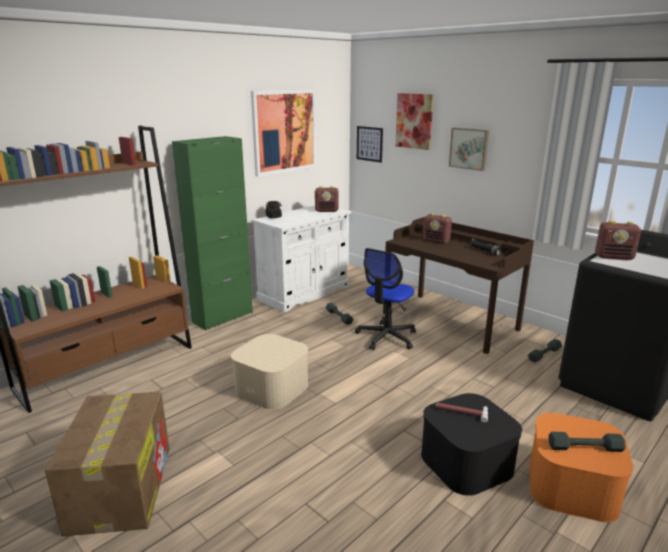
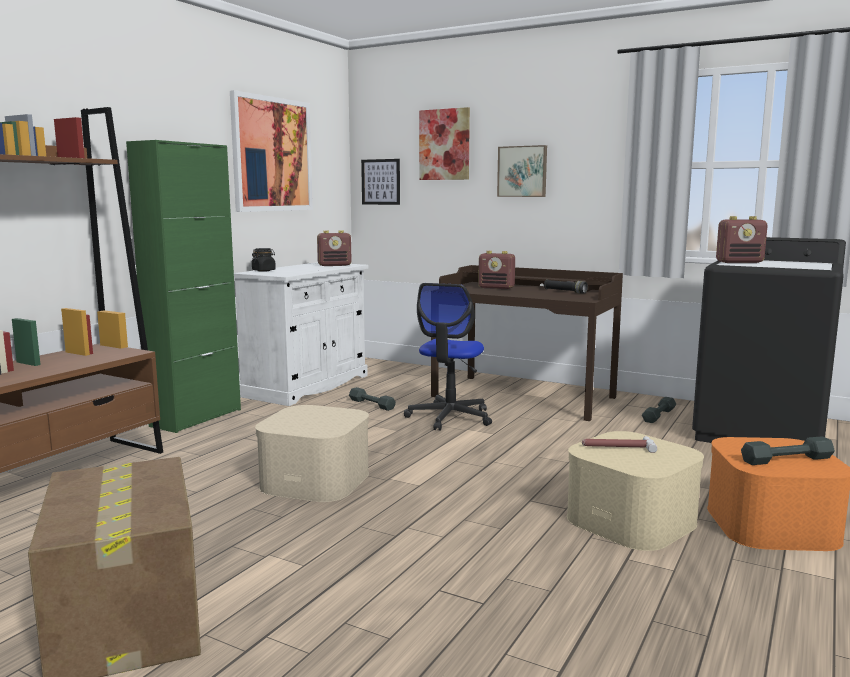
camera: 15 degrees left, 10 degrees down
(467, 462) = (631, 519): black storage box -> beige storage box

